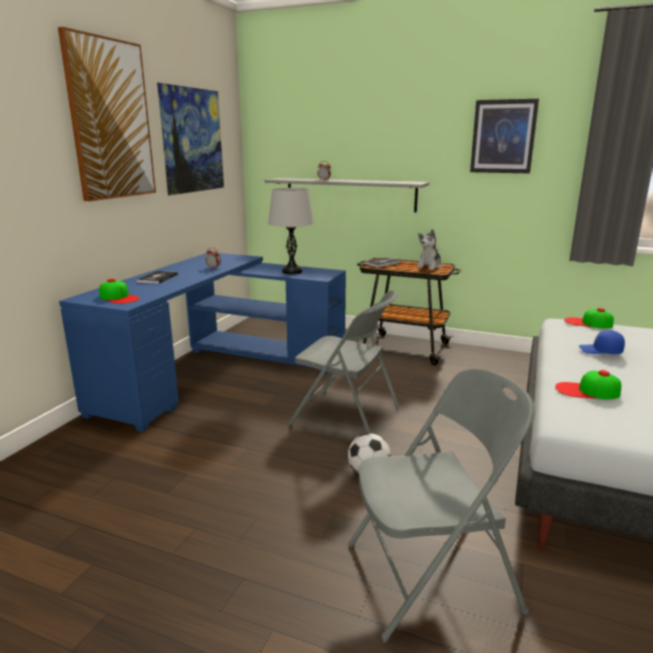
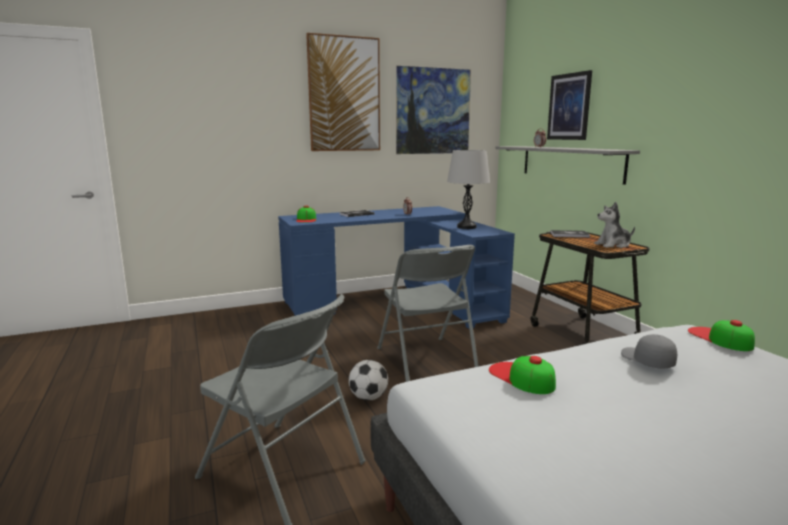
camera: 45 degrees right, 5 degrees down
(503, 136) = (722, 93): picture -> picture (569, 107)
(600, 351) = (646, 360): blue cap -> grey cap

